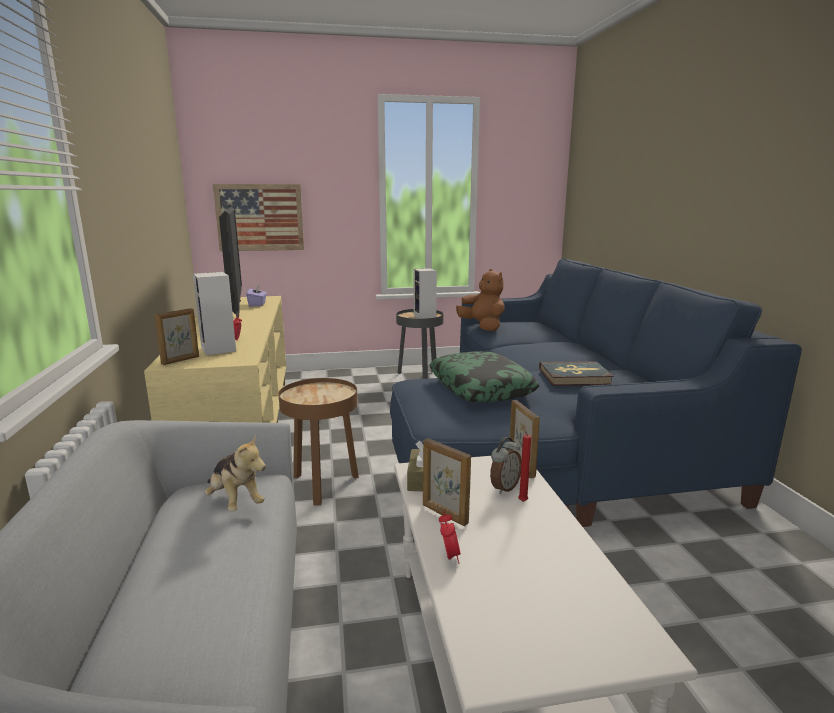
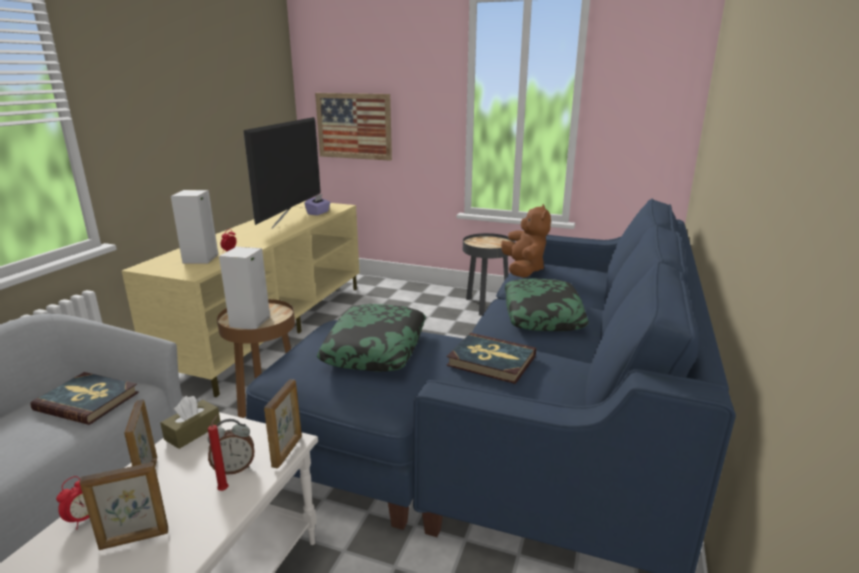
camera: 30 degrees right, 5 degrees up
(181, 360) = (158, 265): picture frame -> picture frame (134, 539)
(235, 502) = (88, 401): plush toy -> book
(425, 316) = (493, 244): speaker -> speaker (250, 323)
(547, 349) = (542, 315): none -> pillow

